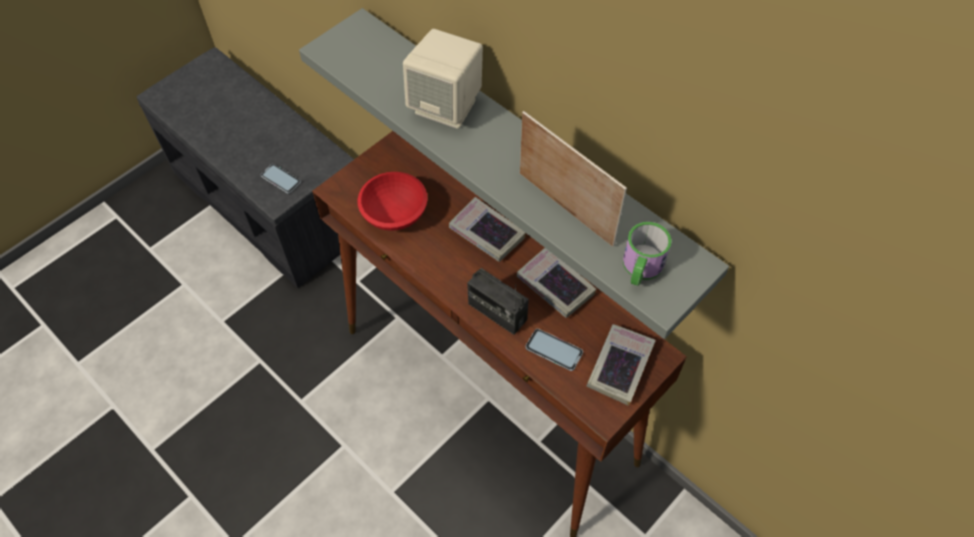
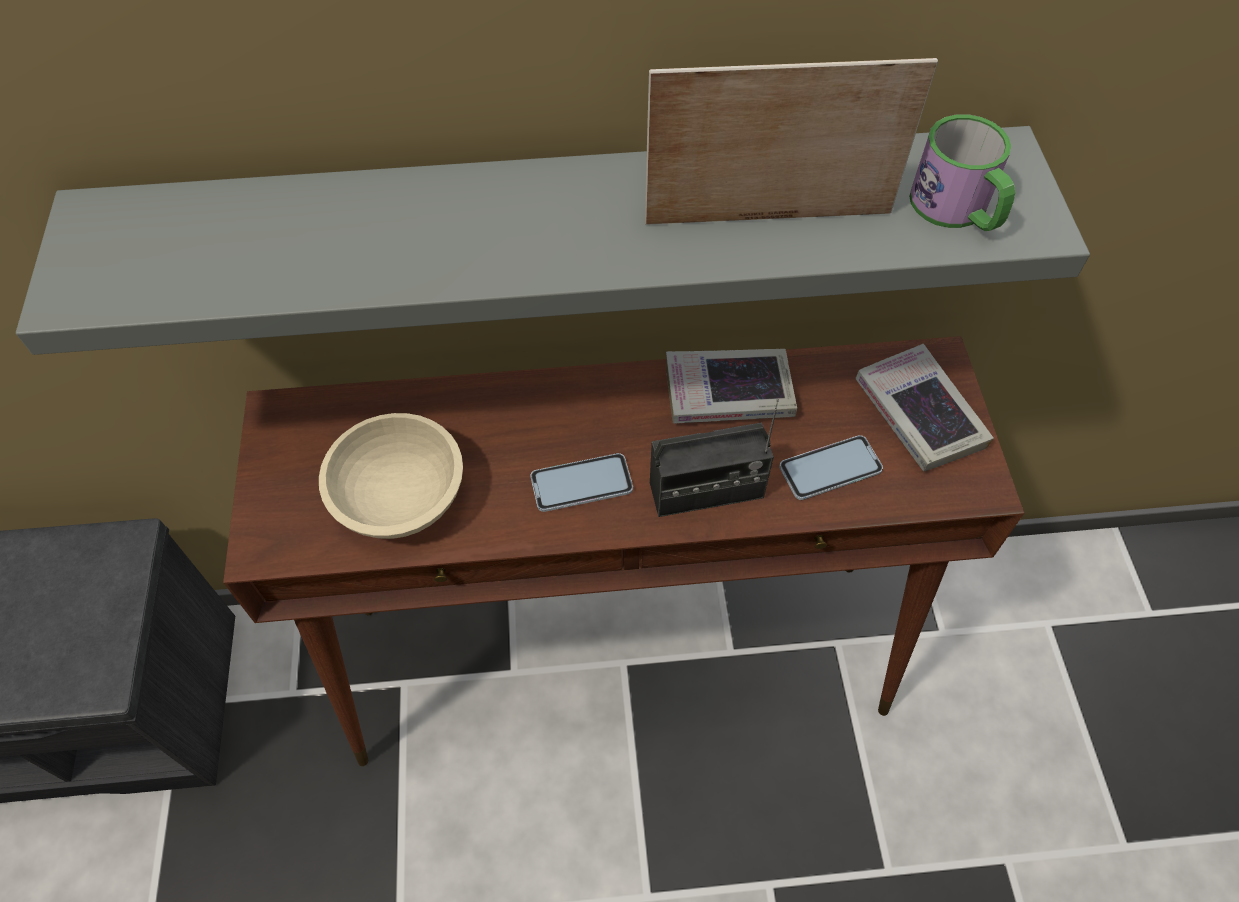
camera: 50 degrees left, 0 degrees up
(280, 179) = (67, 645): phone -> phone (581, 483)
(394, 214) = (401, 498): red bowl -> beige bowl
(446, 106) = (409, 222): beige speaker -> none
(486, 233) = (561, 408): book -> none

